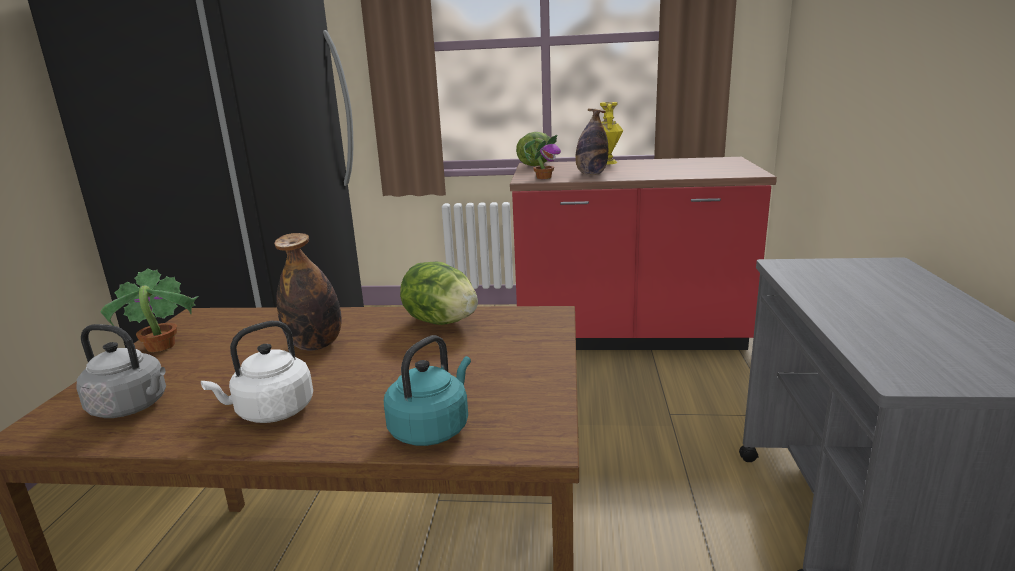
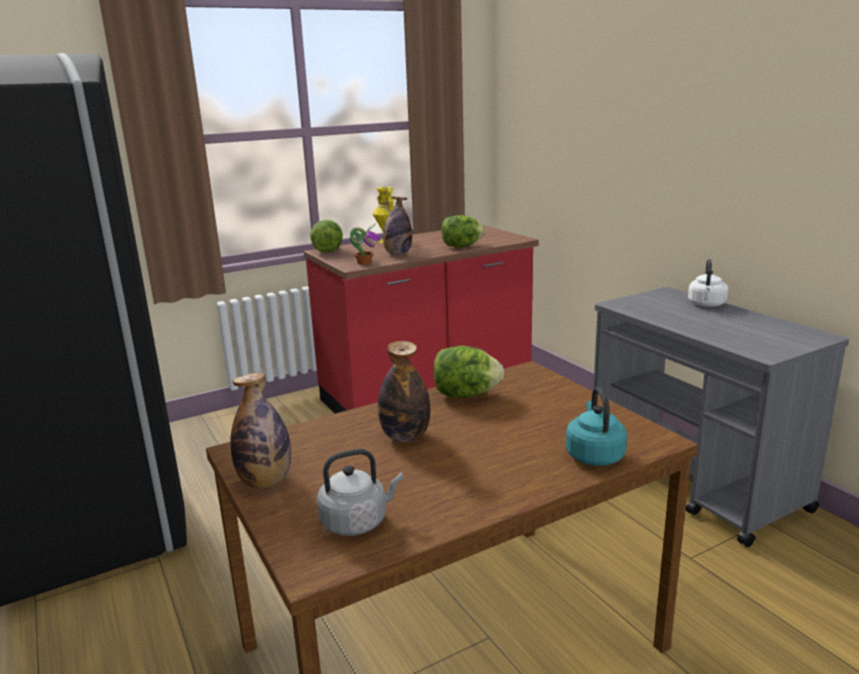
camera: 35 degrees left, 0 degrees up
(159, 347) = (265, 481): potted plant -> bottle
(271, 412) = (474, 484): white kettle -> white kettle (706, 305)
(670, 174) = (461, 246): none -> lettuce

